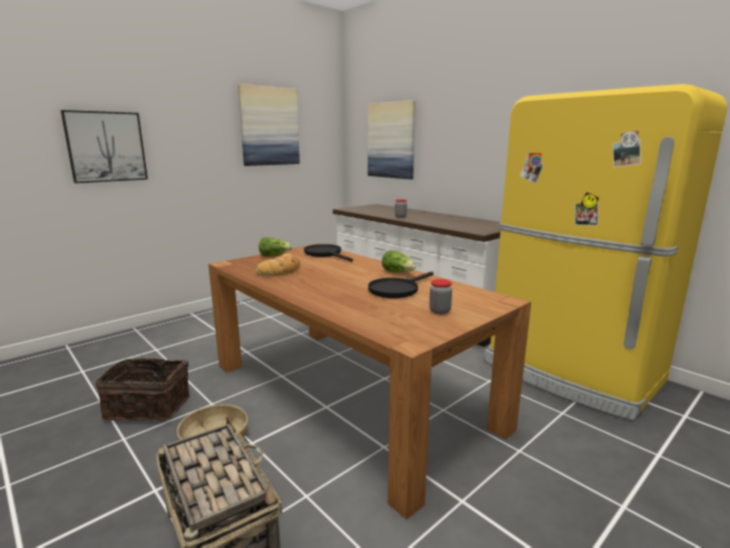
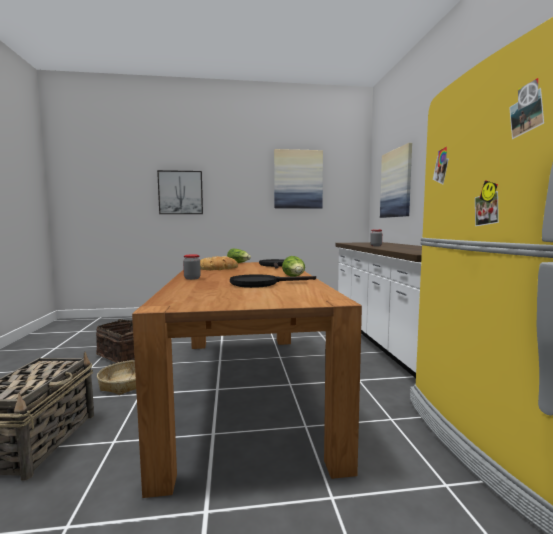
camera: 35 degrees right, 10 degrees down
(439, 311) = (249, 297): jar -> jar (192, 278)

